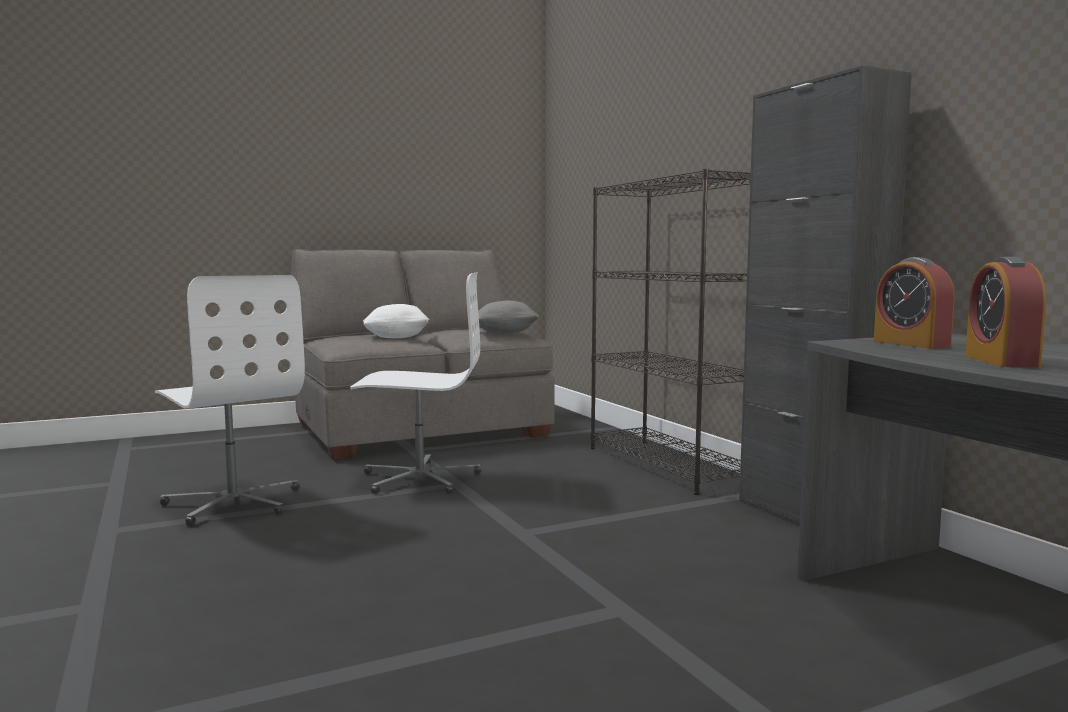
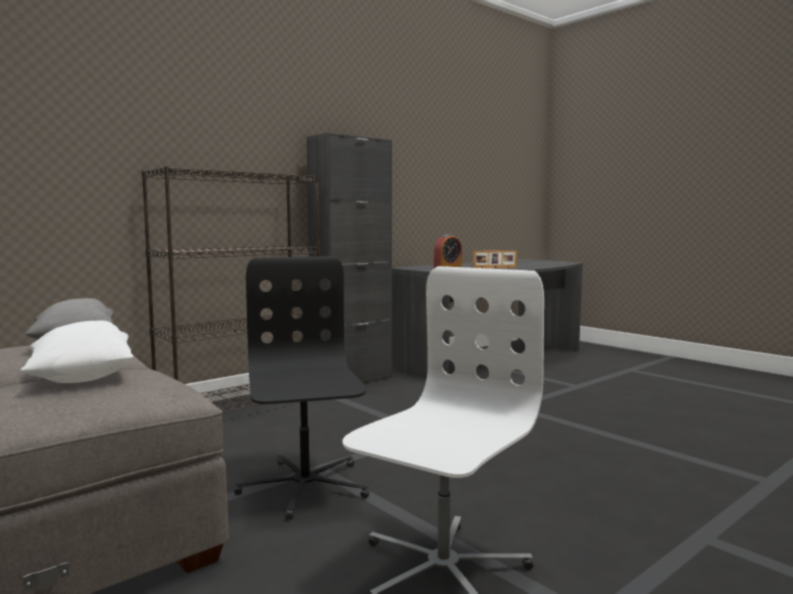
camera: 105 degrees left, 0 degrees up
(419, 478) = (304, 487): white office chair -> black office chair
(1001, 361) = (495, 268): alarm clock -> picture frame

